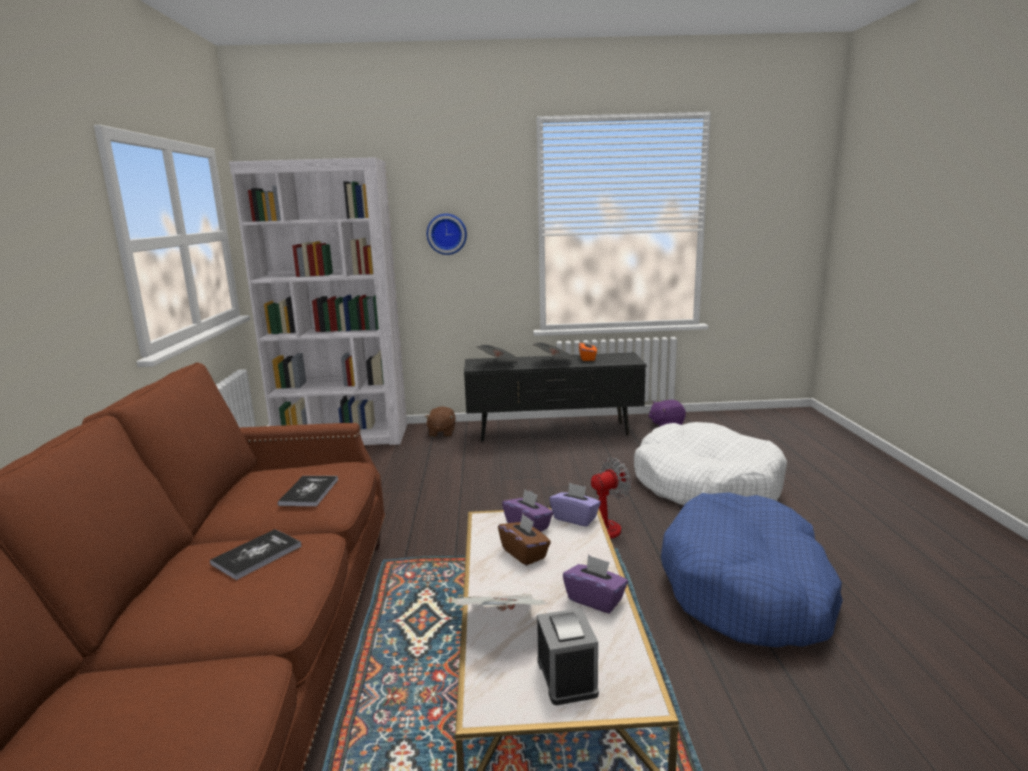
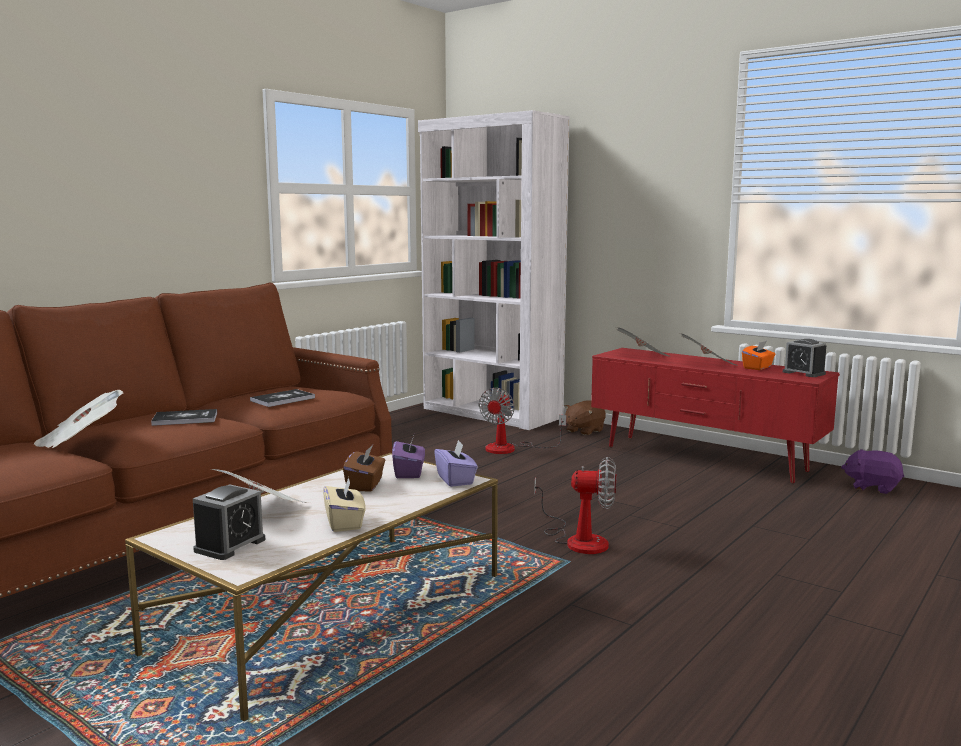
camera: 40 degrees right, 5 degrees down
(192, 641) = (80, 441): none -> newspaper
(415, 466) = (511, 448): none -> fan
(446, 234) = (625, 198): wall clock -> none
(553, 432) = (703, 459): black tv stand -> red tv stand
(595, 599) = (344, 522): purple tissue box -> beige tissue box
(620, 357) = (803, 373): none -> alarm clock
(706, 486) = (791, 552): white dog bed -> none
(747, 588) = (639, 639): blue dog bed -> none

